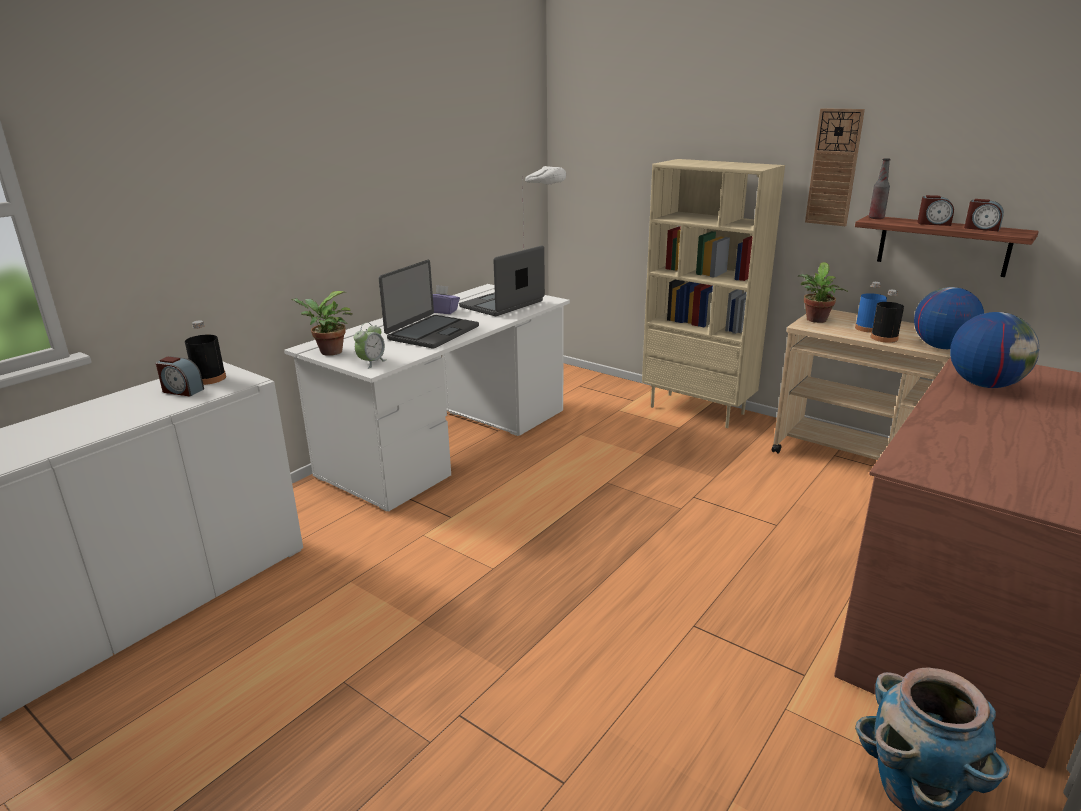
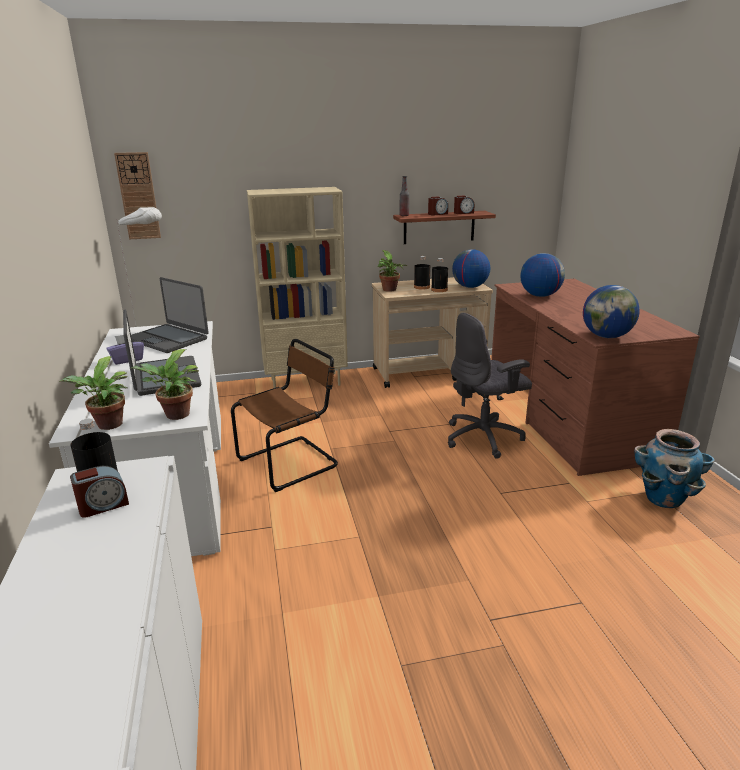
camera: 50 degrees left, 0 degrees up
(371, 362) = (175, 416): alarm clock -> potted plant
(503, 304) = (168, 339): laptop -> laptop turned 45 degrees counterclockwise
(554, 475) = (291, 462): none -> brown chair
(791, 562) = (484, 437): none -> grey office chair
(834, 168) = (366, 185): wall clock -> wall clock (138, 196)
(868, 328) = (422, 287): blue bottle -> black bottle
(926, 469) = (607, 336): none -> globe

